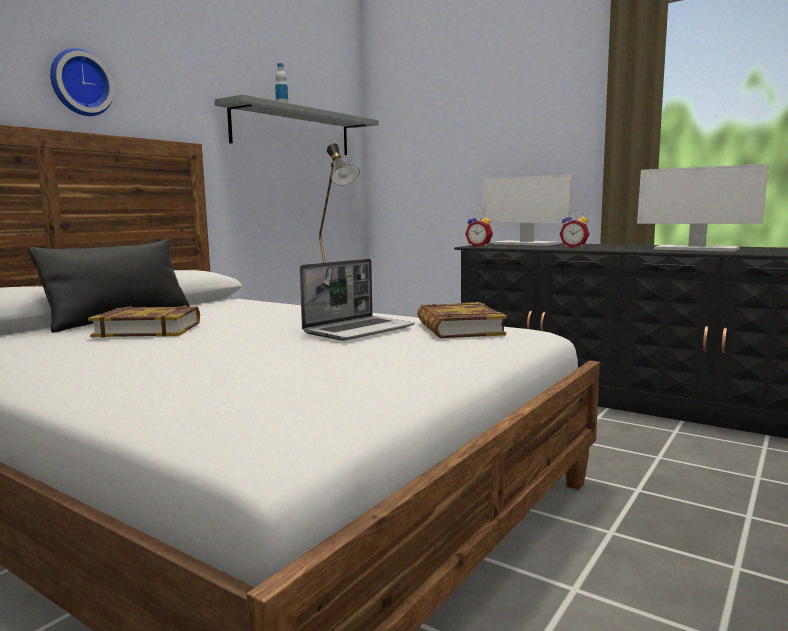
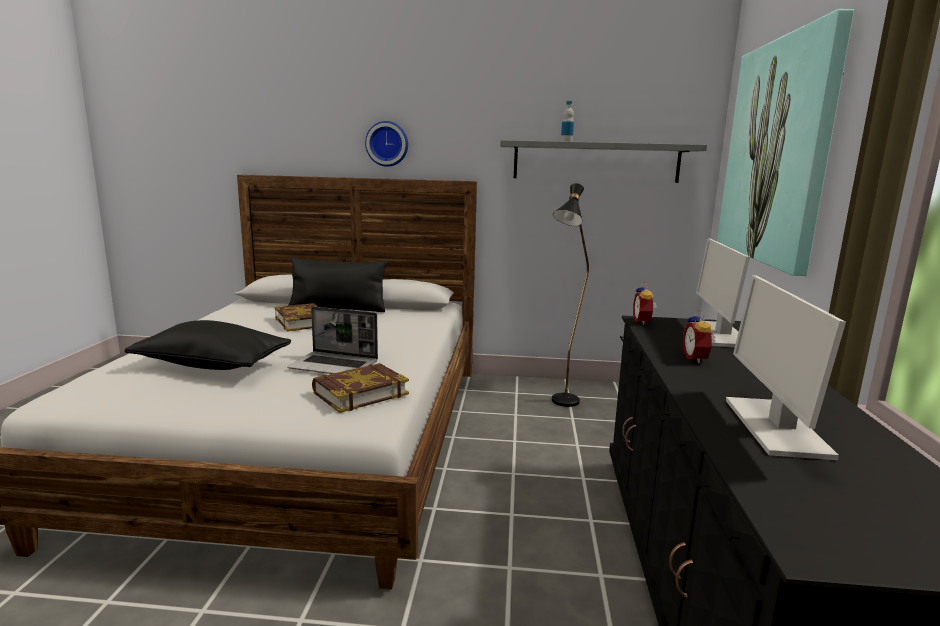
camera: 60 degrees right, 5 degrees up
(270, 363) = (212, 365): none -> black pillow
(470, 120) = (778, 152): none -> picture

